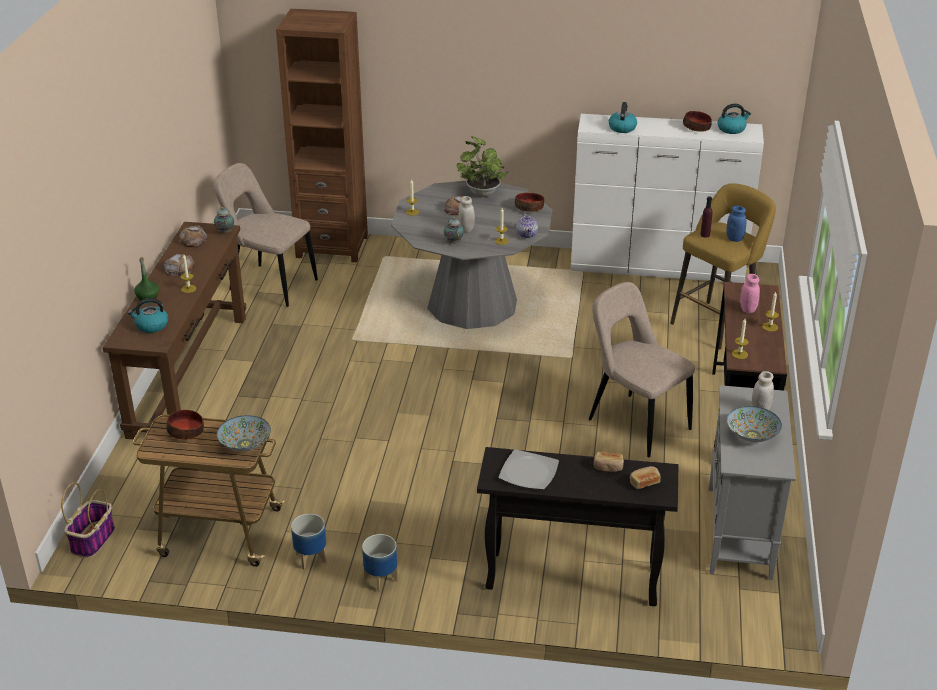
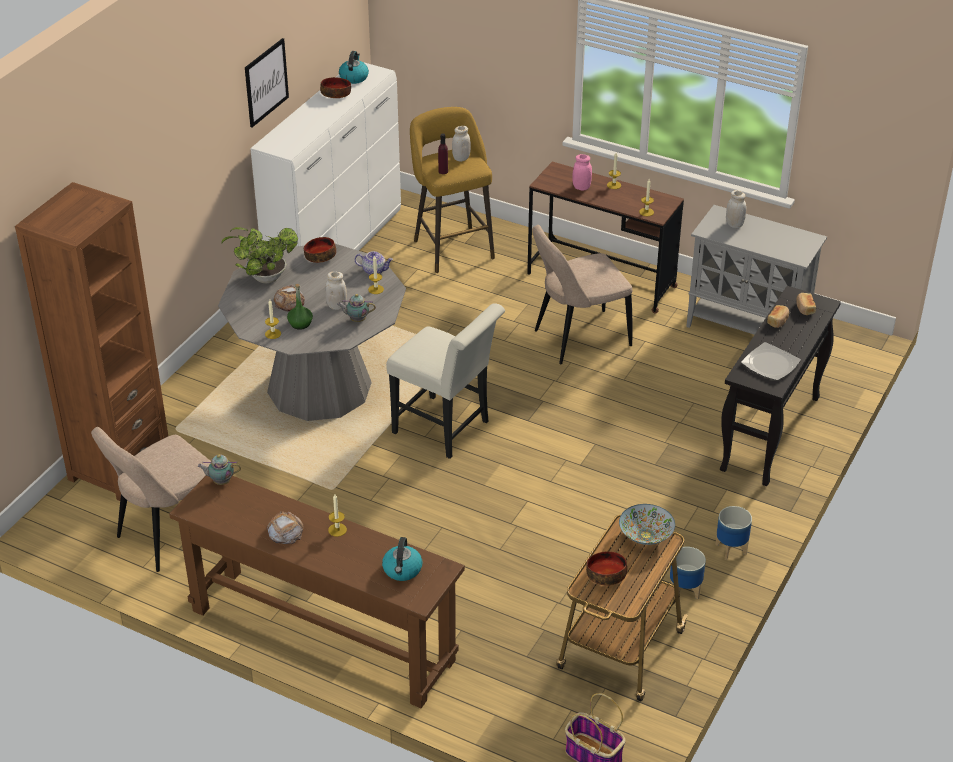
camera: 70 degrees left, 5 degrees up
(147, 297) = (336, 566): green bottle -> green bottle (300, 324)
(193, 240) = (224, 511): bread -> none
(457, 377) = (446, 429): none -> white chair
(622, 128) = (303, 133): kettle -> none
(624, 72) = (266, 82): none -> picture
(734, 239) = (461, 158): blue jar -> white jar
(751, 435) = (766, 239): bowl -> none

